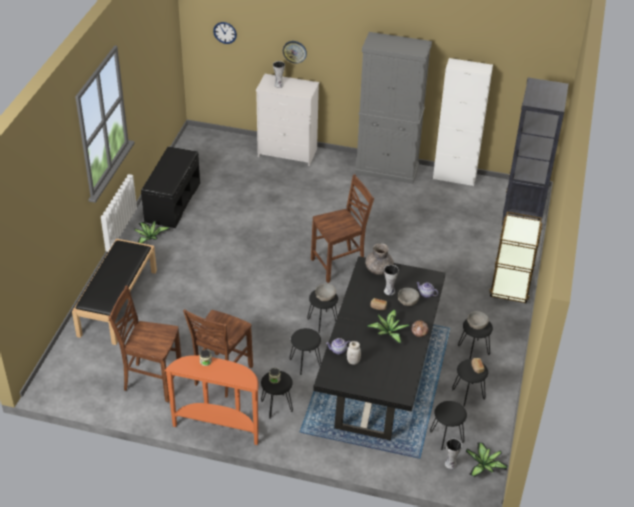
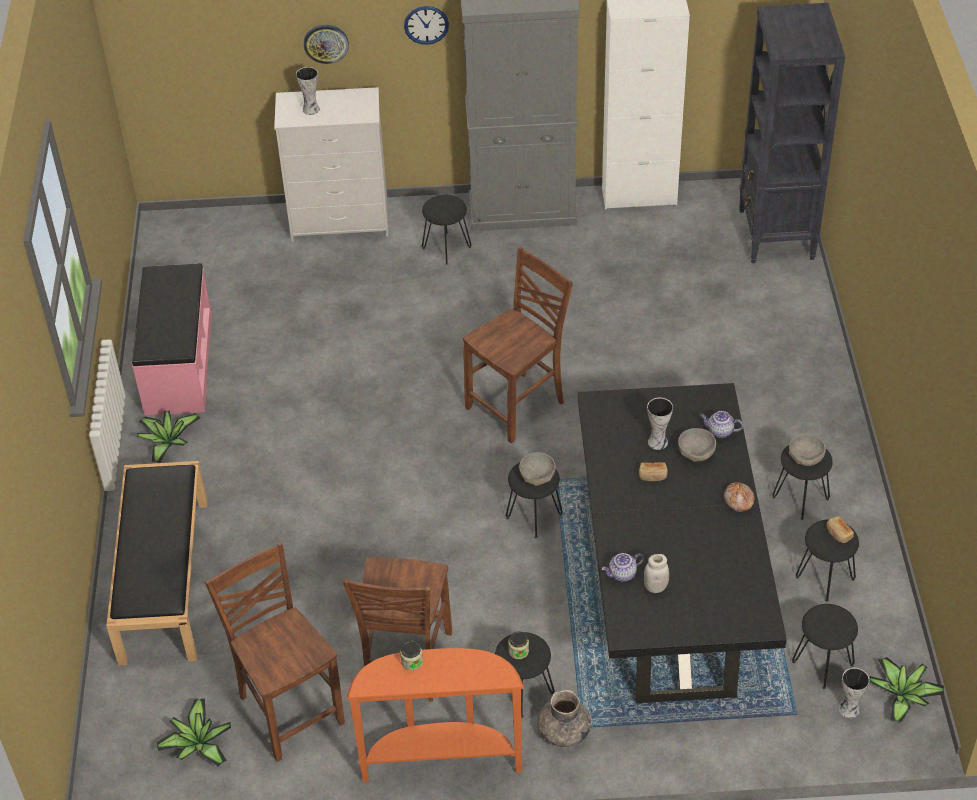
camera: 15 degrees left, 5 degrees up
(151, 381) = (289, 709): brown chair -> brown chair turned 60 degrees clockwise
(172, 202) = (178, 365): black bench -> pink bench
(225, 32) = (190, 36): wall clock -> wall clock (426, 25)
(305, 362) = (537, 599): black stool -> black stool (446, 247)
(378, 269) = (622, 407): grey vase -> grey vase (564, 731)
(388, 332) = (689, 518): potted plant -> potted plant (197, 744)
(511, 284) = (810, 364): brown cart -> none

